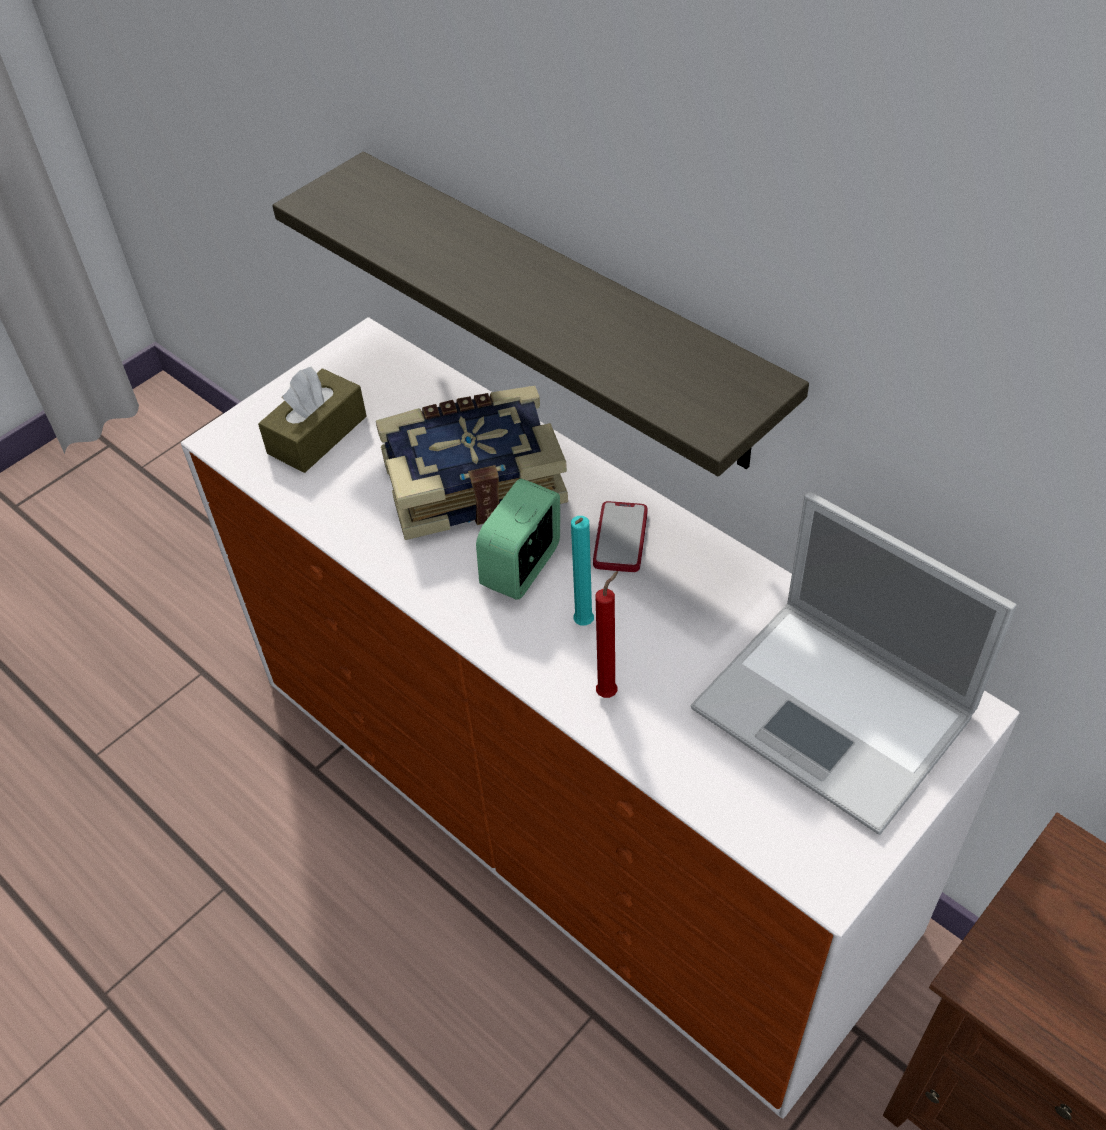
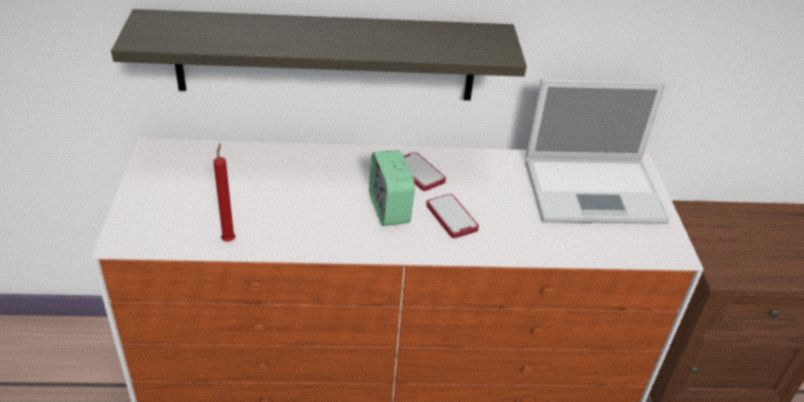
camera: 50 degrees left, 10 degrees down
(317, 435) = (186, 208): brown tissue box -> none
(472, 480) = (310, 185): book -> none
(582, 625) = (451, 217): turquoise candle -> phone
(609, 691) = (500, 237): red candle -> red candle (229, 239)

